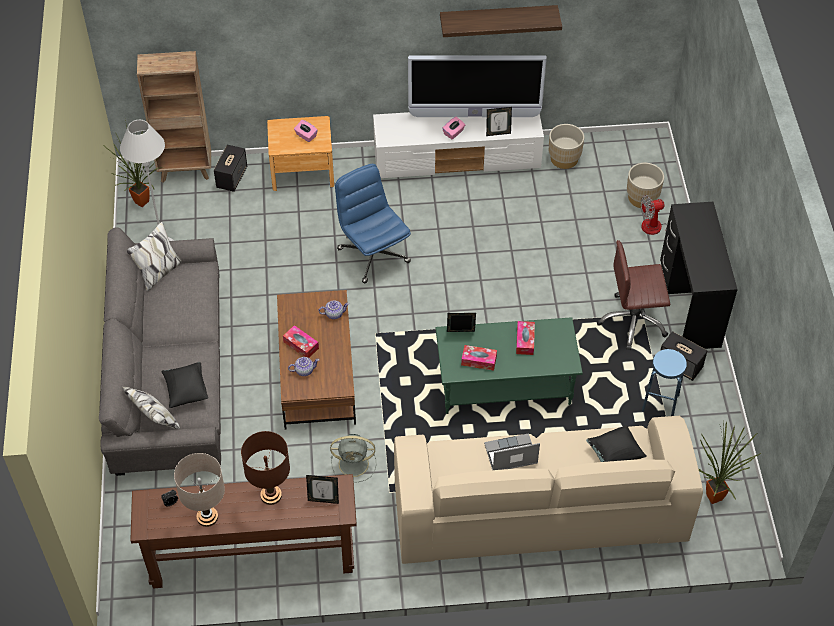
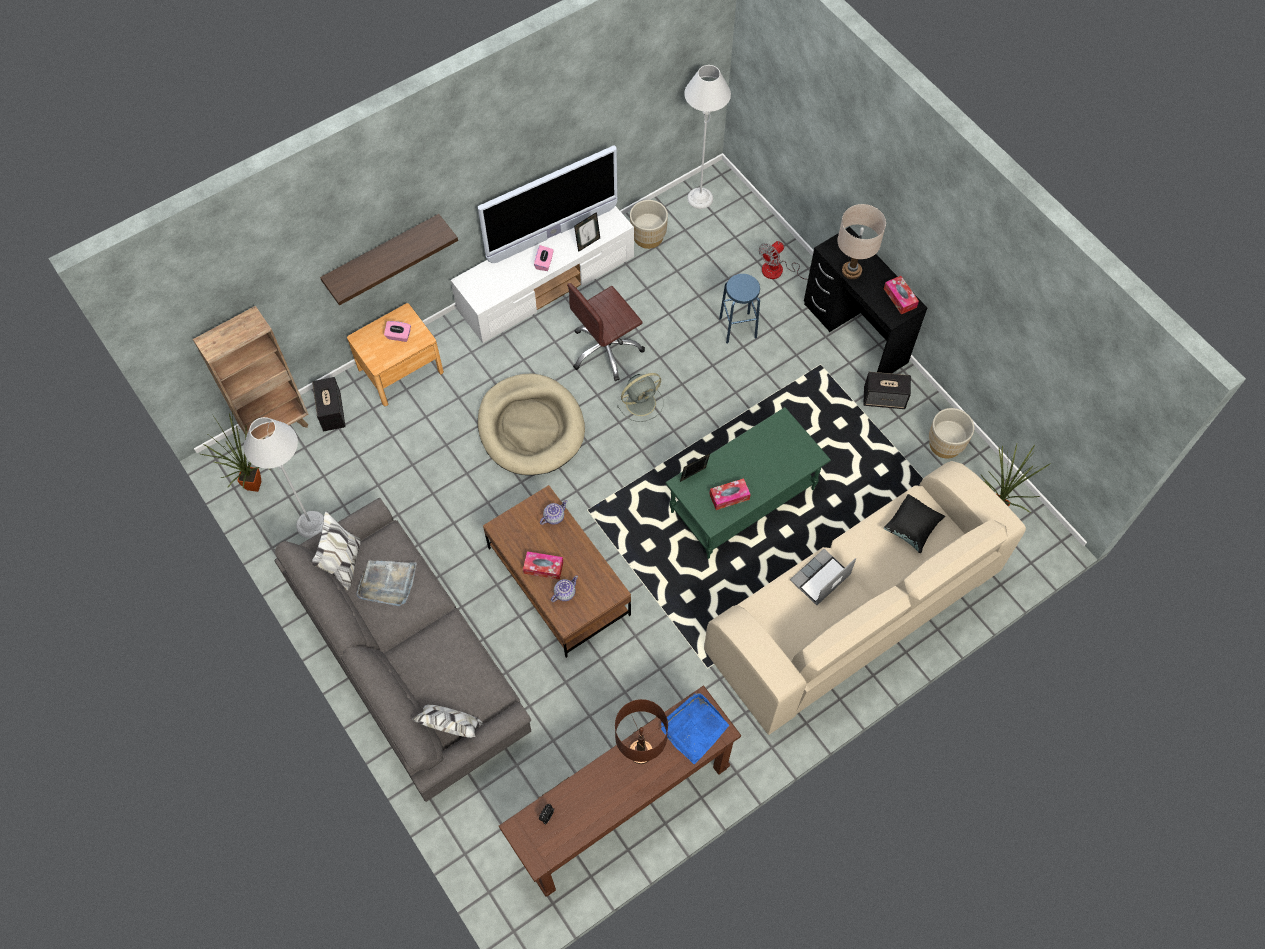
camera: 30 degrees left, 10 degrees up
(178, 299) = (387, 583): none -> grey tray
(186, 391) = (463, 679): black pillow -> none
(207, 517) = (594, 811): beige table lamp -> beige table lamp (851, 271)
(323, 500) = (694, 728): picture frame -> blue tray
(355, 464) = (656, 656): grey fan -> grey fan (642, 402)
(373, 255) = (531, 427): blue office chair -> beige dog bed
(498, 19) = (557, 128): shelf -> shelf (382, 254)
(525, 341) = (758, 454): tissue box -> tissue box (900, 298)
(628, 148) = (700, 198): none -> grey floor lamp
(633, 321) = (816, 376): brown office chair -> brown office chair (606, 350)
(642, 198) = (745, 244): beige planter -> beige planter (945, 444)
(660, 403) = (891, 446): blue stool -> blue stool (738, 328)

